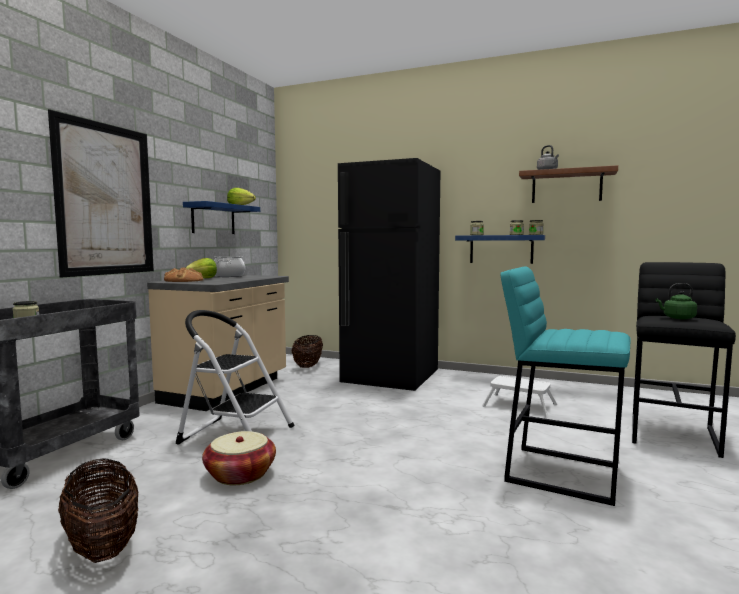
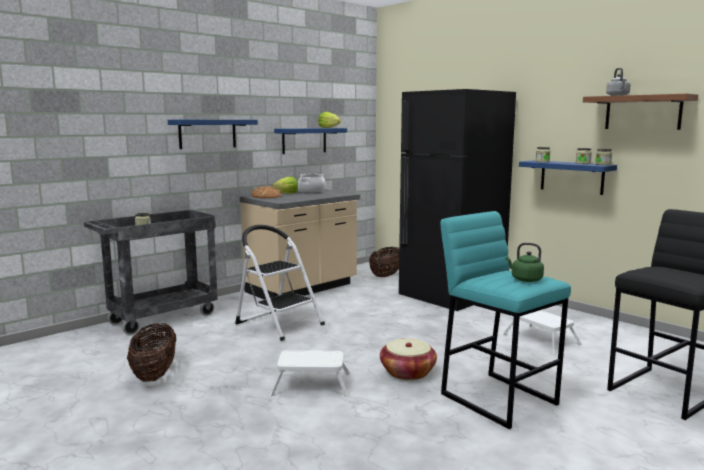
camera: 25 degrees right, 5 degrees up
(106, 199) = (207, 134): picture -> blue shelf
(240, 474) = (258, 351): basket -> basket (407, 372)
(350, 504) = (311, 384): none -> white step ladder
(677, 318) = (662, 273): green kettle -> green kettle (525, 279)

